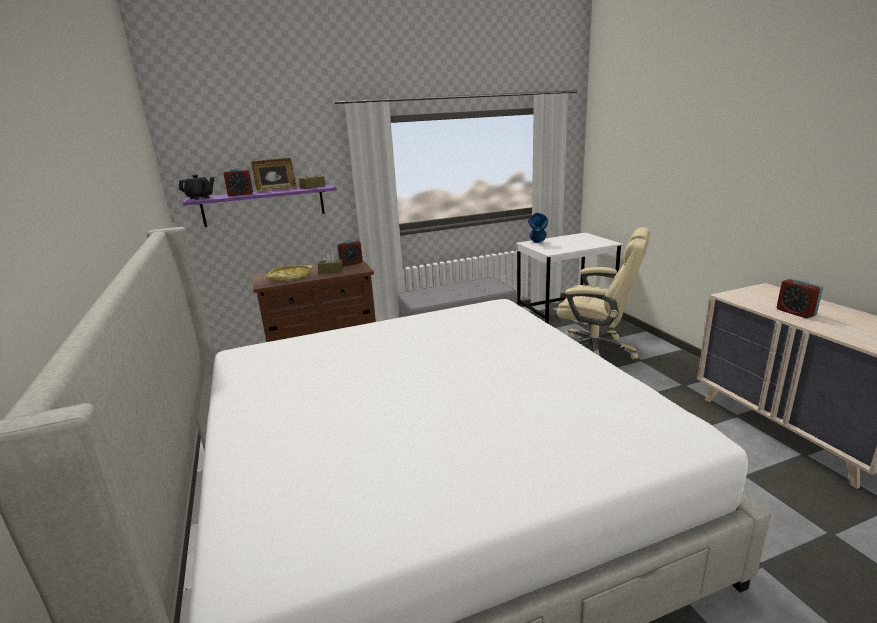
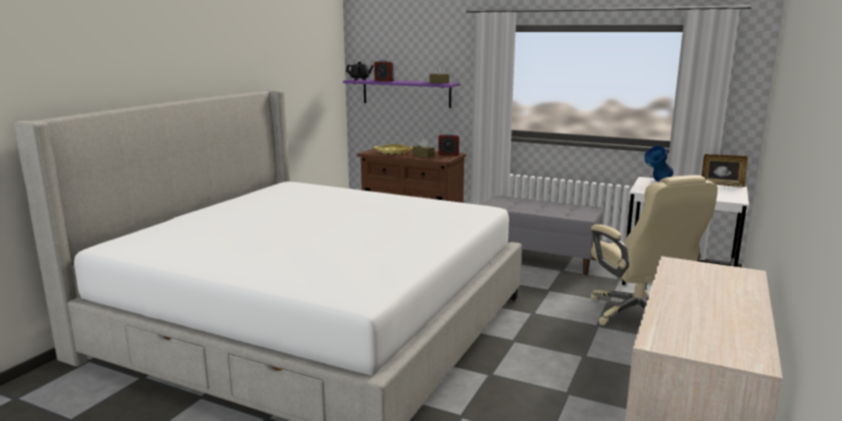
camera: 45 degrees right, 5 degrees down
(276, 189) = (415, 81): picture frame -> picture frame (722, 184)
(795, 312) = (688, 292): alarm clock -> none

